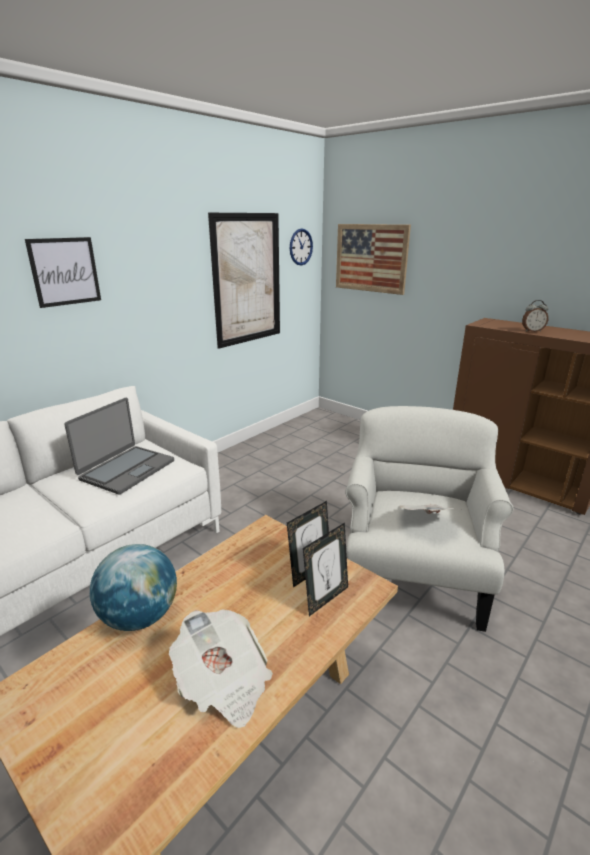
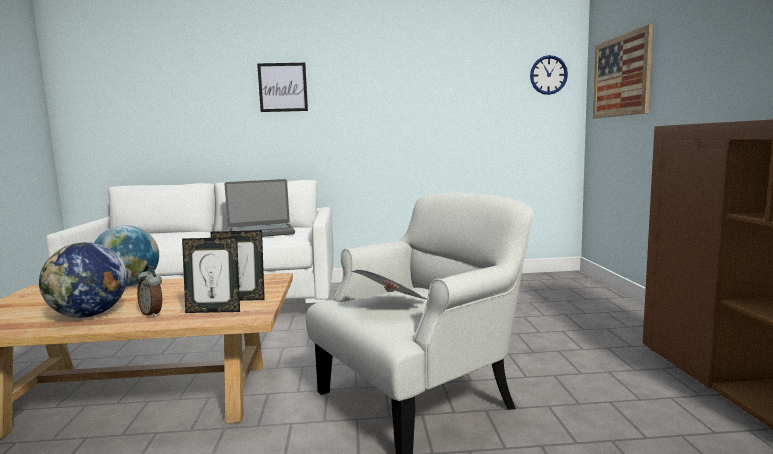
camera: 45 degrees right, 15 degrees down
(224, 682) = (89, 315): newspaper -> globe
(247, 280) = (467, 105): picture -> none
(532, 331) = (734, 121): alarm clock -> alarm clock (153, 314)

